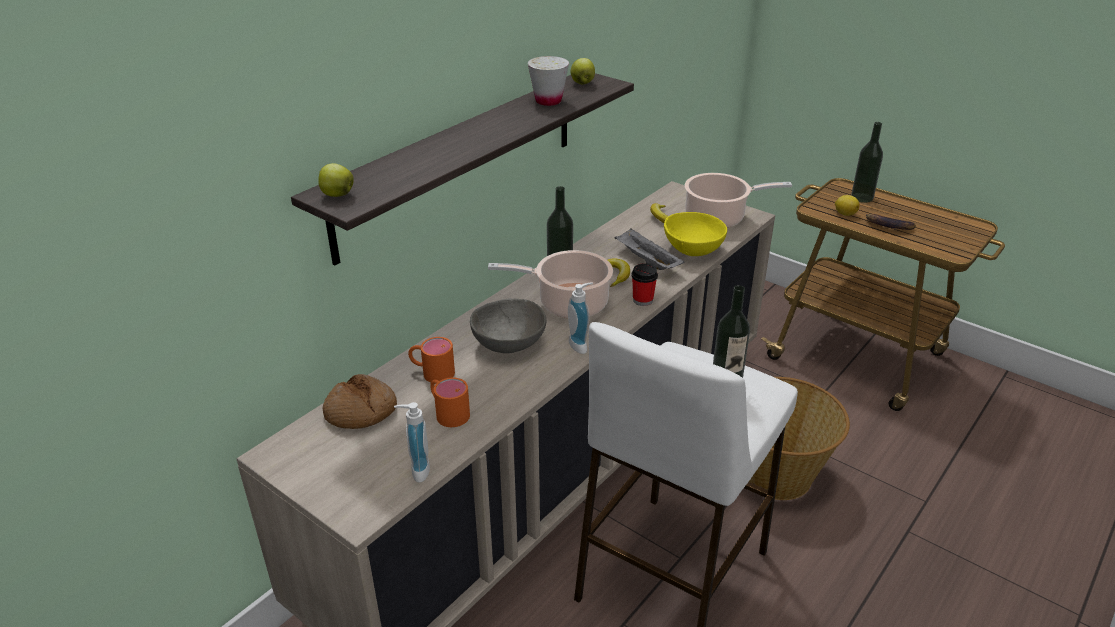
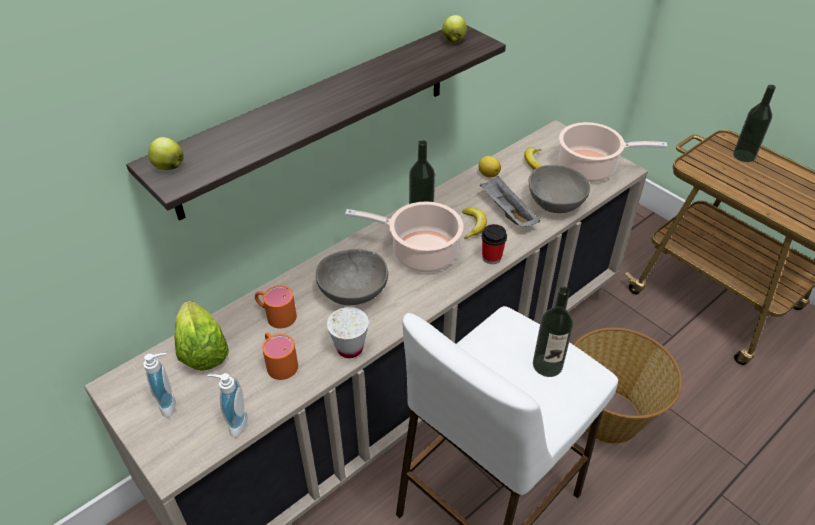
camera: 10 degrees right, 10 degrees up
(361, 412) = (202, 350): bread -> lettuce
(548, 101) = (412, 61): white cup -> white cup (350, 348)
(581, 345) = (420, 302): soap dispenser -> soap dispenser (171, 403)
(693, 250) = (555, 204): yellow bowl -> grey bowl
(844, 213) = (721, 173): lemon -> lemon (488, 174)
(887, 226) = (762, 193): banana -> none

